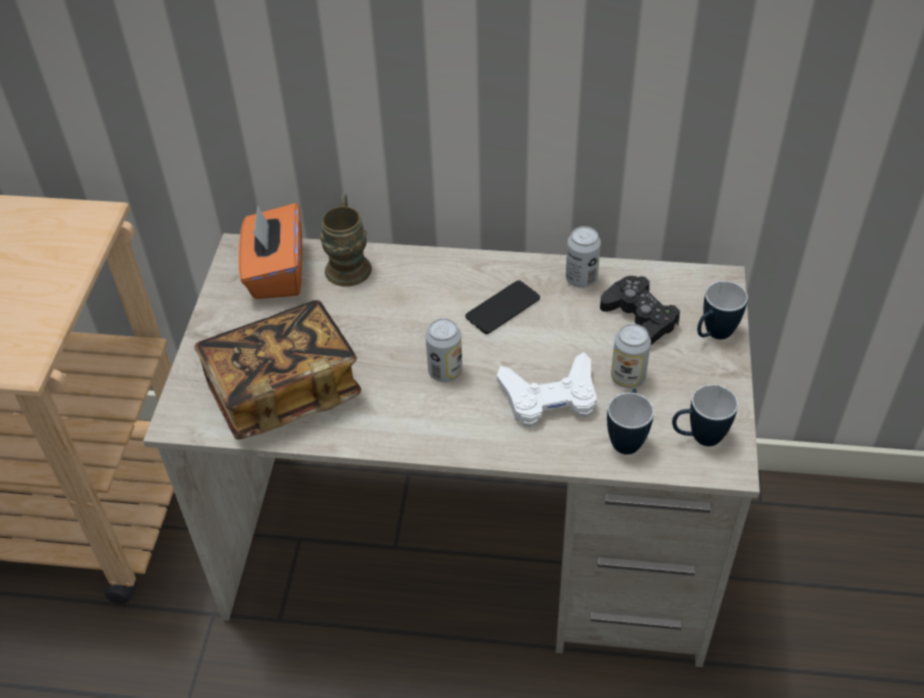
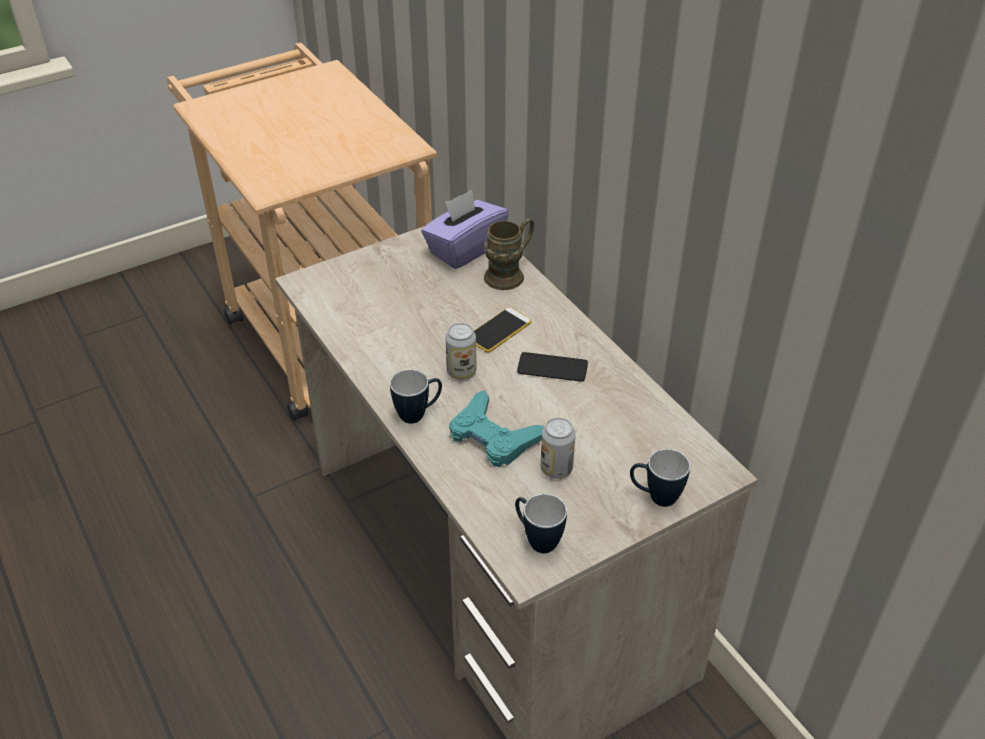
camera: 50 degrees right, 5 degrees down
(276, 273) = (464, 249): orange tissue box -> purple tissue box
(282, 390) = (369, 309): book -> none
(417, 314) = (498, 330): none -> phone
(550, 397) = (492, 436): white game controller -> turquoise game controller
(581, 279) = (629, 392): can -> none
(627, 438) = (496, 498): mug -> mug (418, 414)
(639, 318) = (624, 445): black game controller -> none

